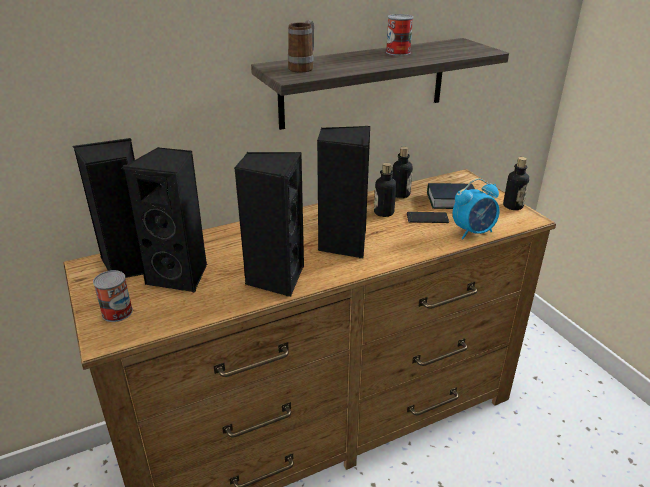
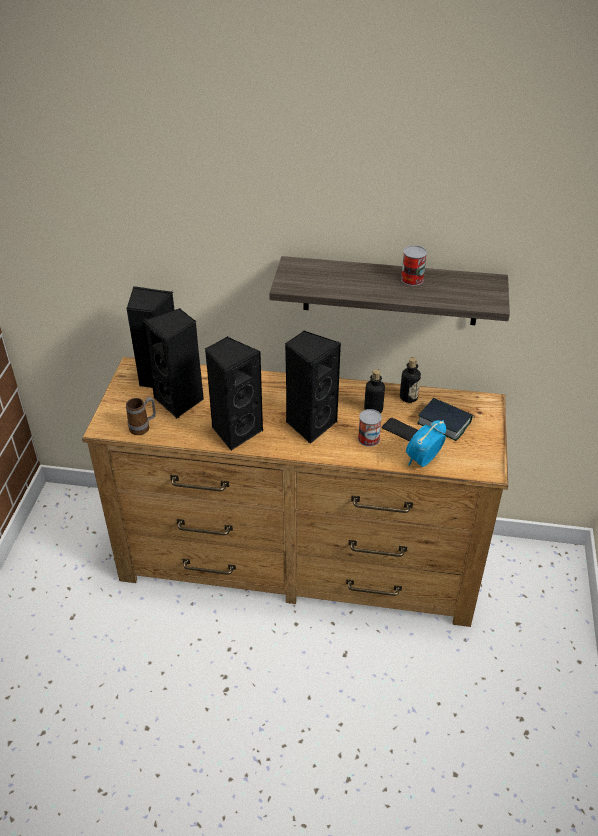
camera: 35 degrees right, 10 degrees up
(117, 312) = (123, 412): can -> can (368, 439)
(303, 68) = (310, 276): mug -> mug (143, 427)
(473, 232) = (423, 460): alarm clock -> alarm clock turned 120 degrees clockwise
(513, 206) = (491, 452): bottle -> none

